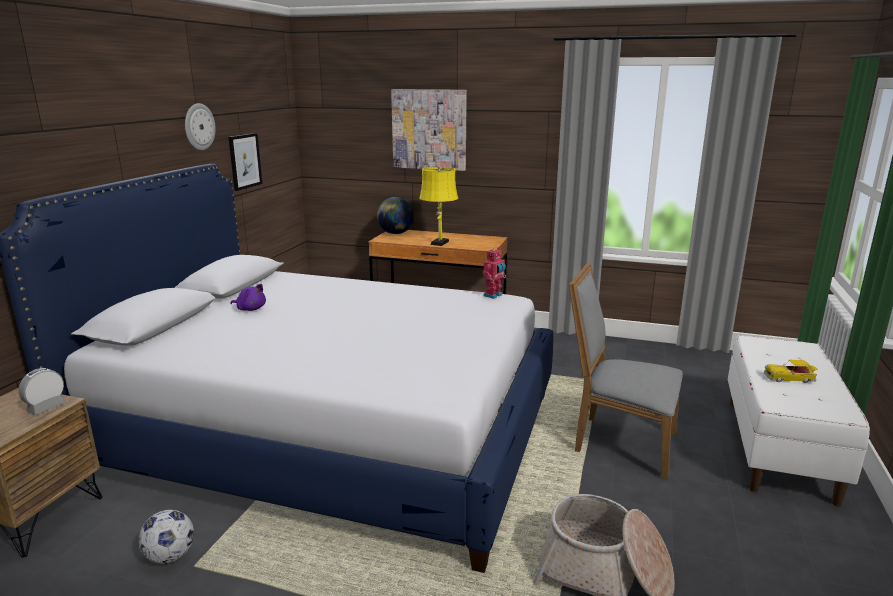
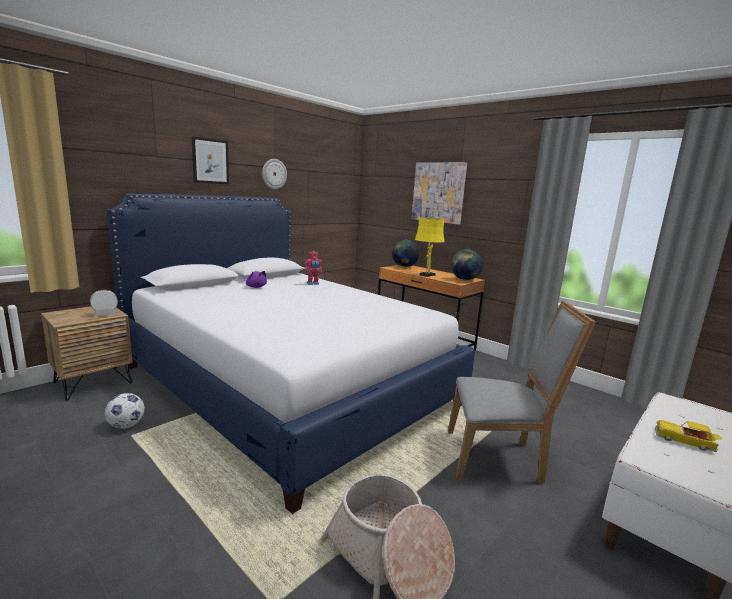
camera: 25 degrees right, 5 degrees down
(245, 161) = (309, 203): picture -> picture (210, 161)
(487, 241) = (464, 279): none -> globe
(494, 295) = (425, 309): toy robot -> toy robot (313, 284)
(619, 442) = (498, 458): grey chair -> grey chair turned 135 degrees clockwise

